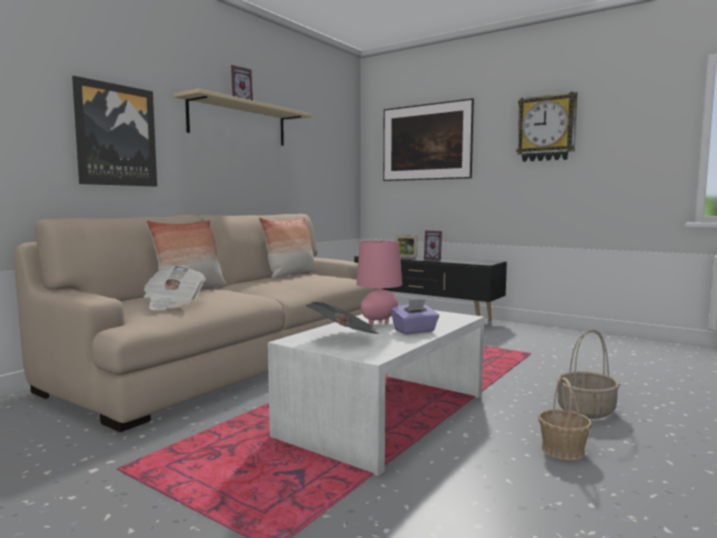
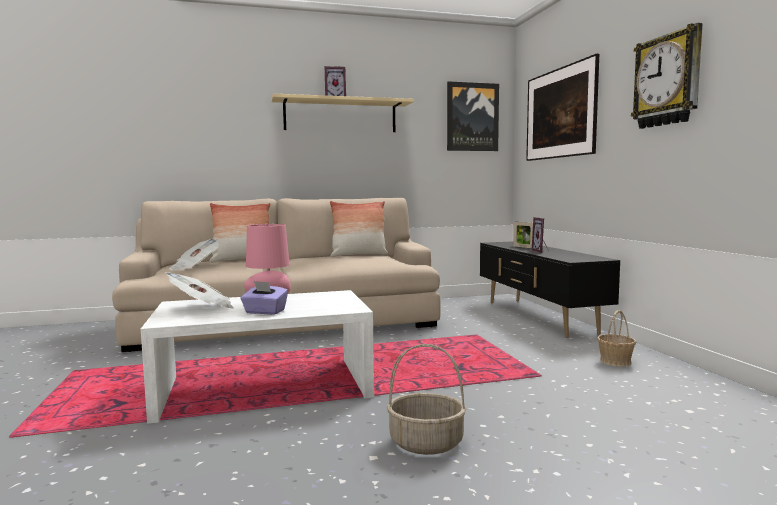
camera: 40 degrees right, 0 degrees up
(116, 135) = (219, 138): picture -> picture (472, 117)
(562, 450) = (299, 462): basket -> basket (615, 361)

